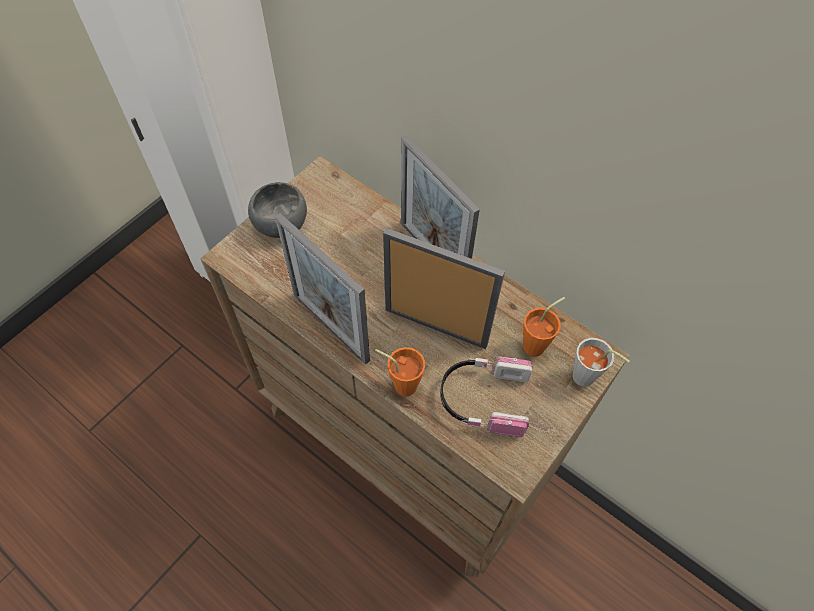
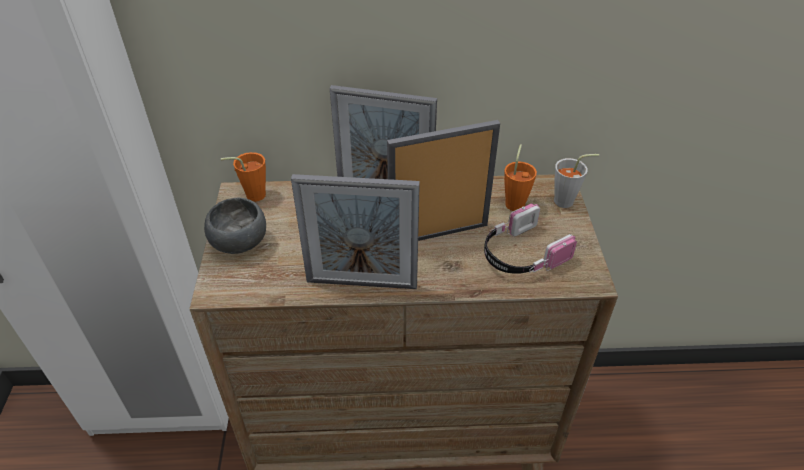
camera: 40 degrees left, 15 degrees down
(400, 383) = (456, 283): orange cup -> orange cup (251, 196)

